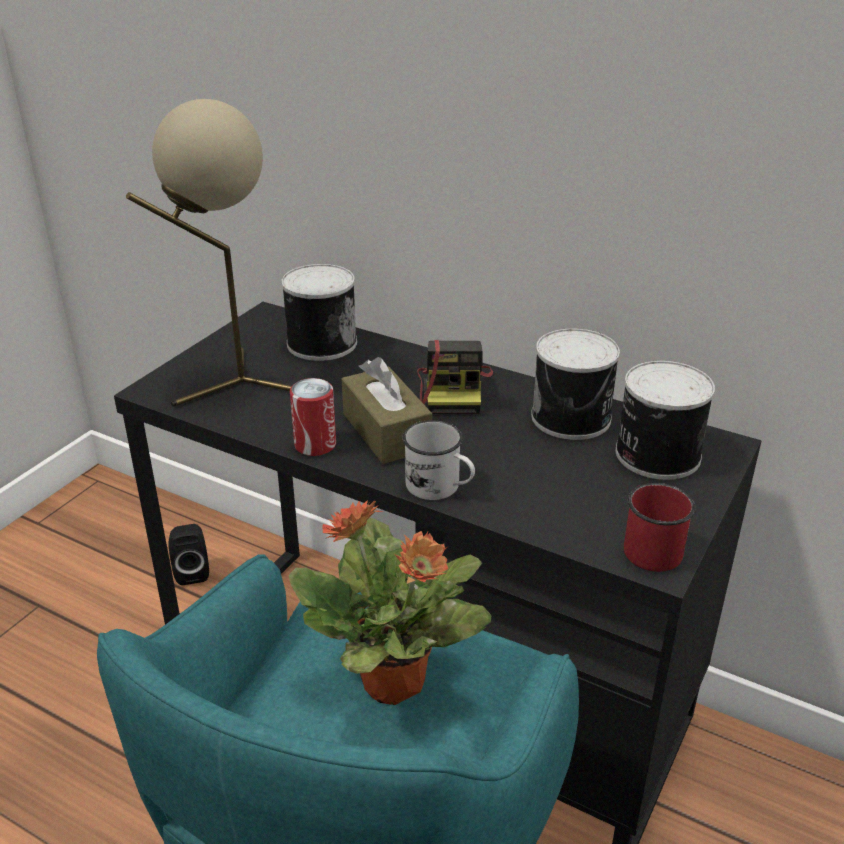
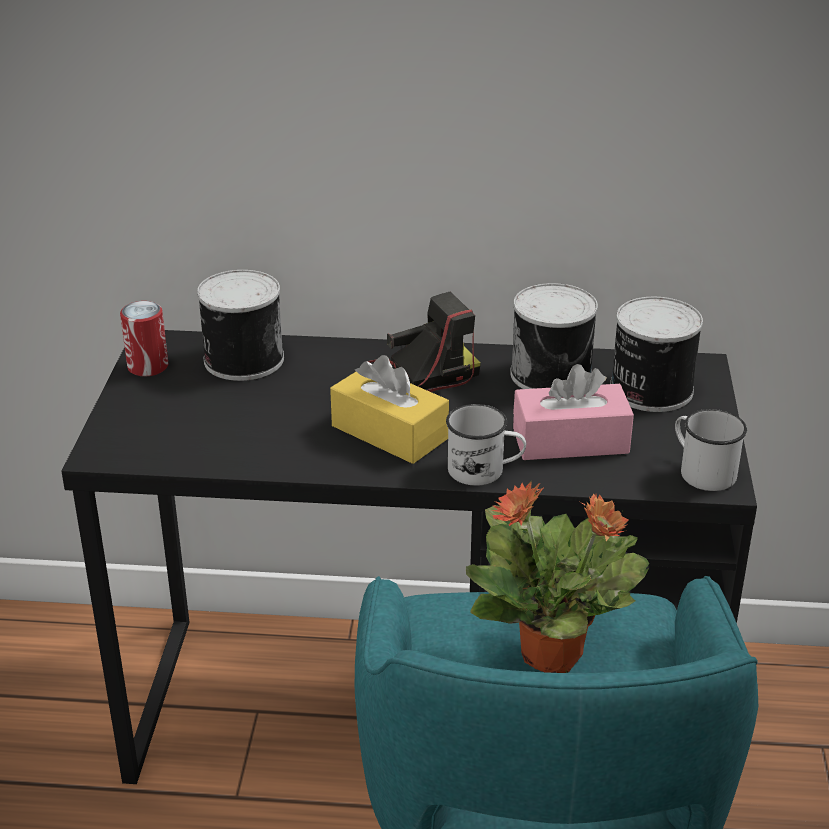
camera: 25 degrees left, 0 degrees up
(192, 571) = (72, 677): black speaker -> none
(233, 384) = (187, 425): beige table lamp -> none
(315, 445) = (330, 463): can -> can (148, 366)
(386, 431) = (389, 432): brown tissue box -> yellow tissue box
(454, 390) = (421, 375): camera -> camera turned 90 degrees counterclockwise
(541, 482) = (570, 441): none -> pink tissue box
(648, 546) = (701, 471): red mug -> white mug

